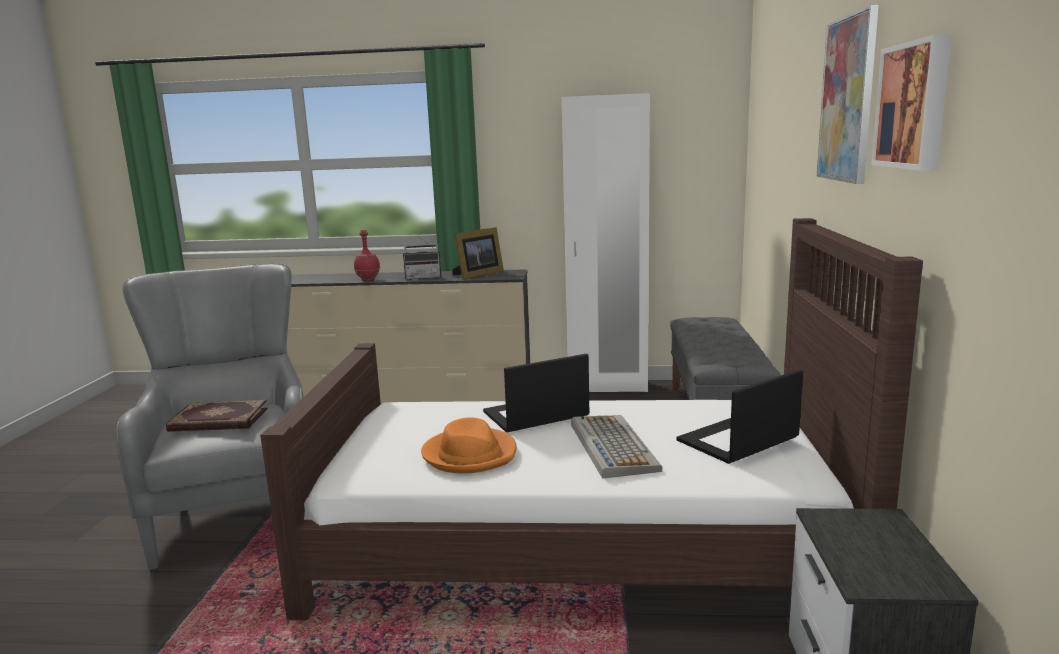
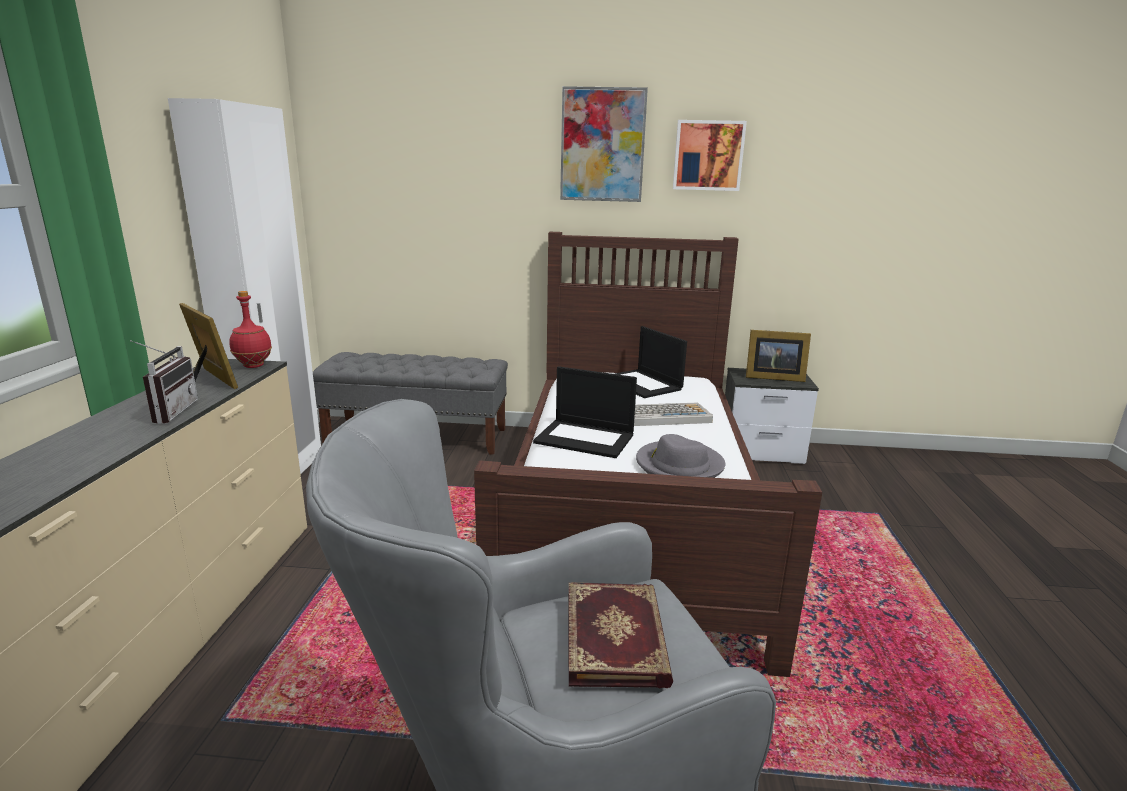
camera: 90 degrees left, 5 degrees up
(368, 280) = (108, 455): red bottle -> red bottle (254, 366)
(470, 454) = (679, 465): orange hat -> grey hat
(535, 414) = (586, 438): laptop -> laptop turned 45 degrees counterclockwise
(876, 549) = (772, 377): none -> picture frame

